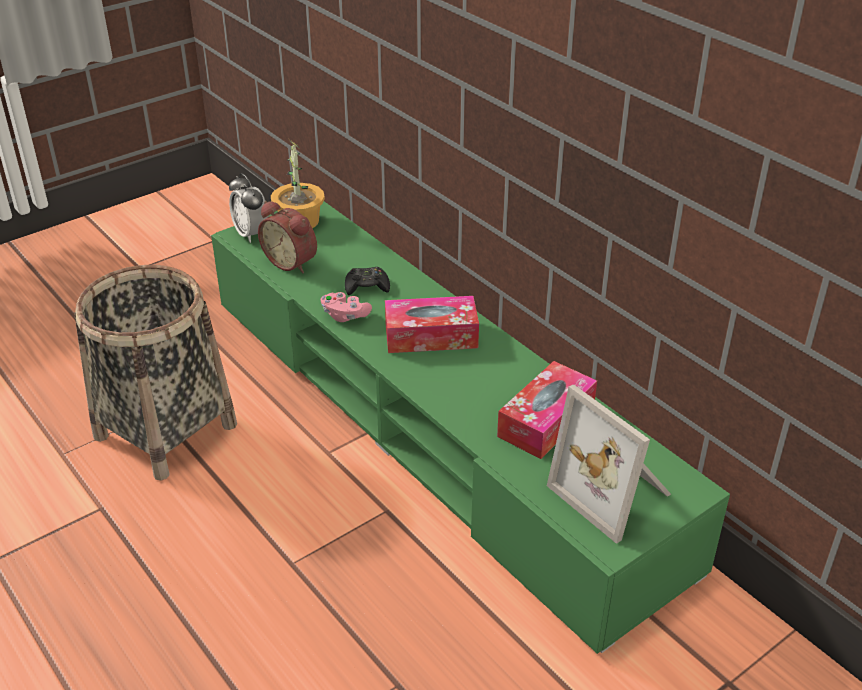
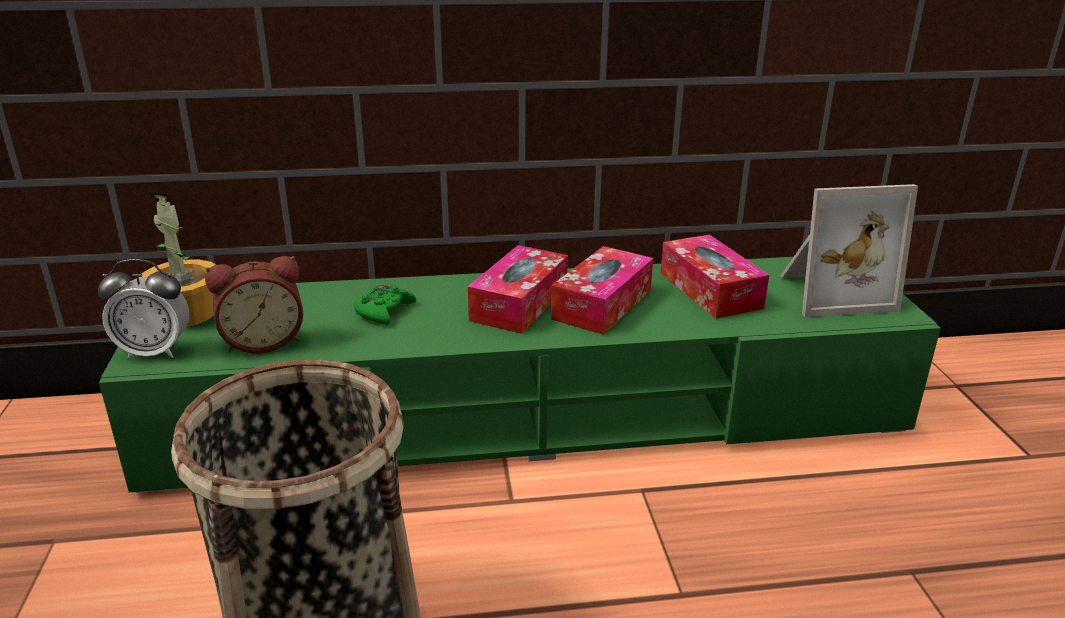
camera: 60 degrees left, 10 degrees down
(345, 315) = (421, 338): pink game controller -> none
(367, 286) = (384, 311): black game controller -> green game controller
(466, 373) = (602, 304): none -> tissue box

